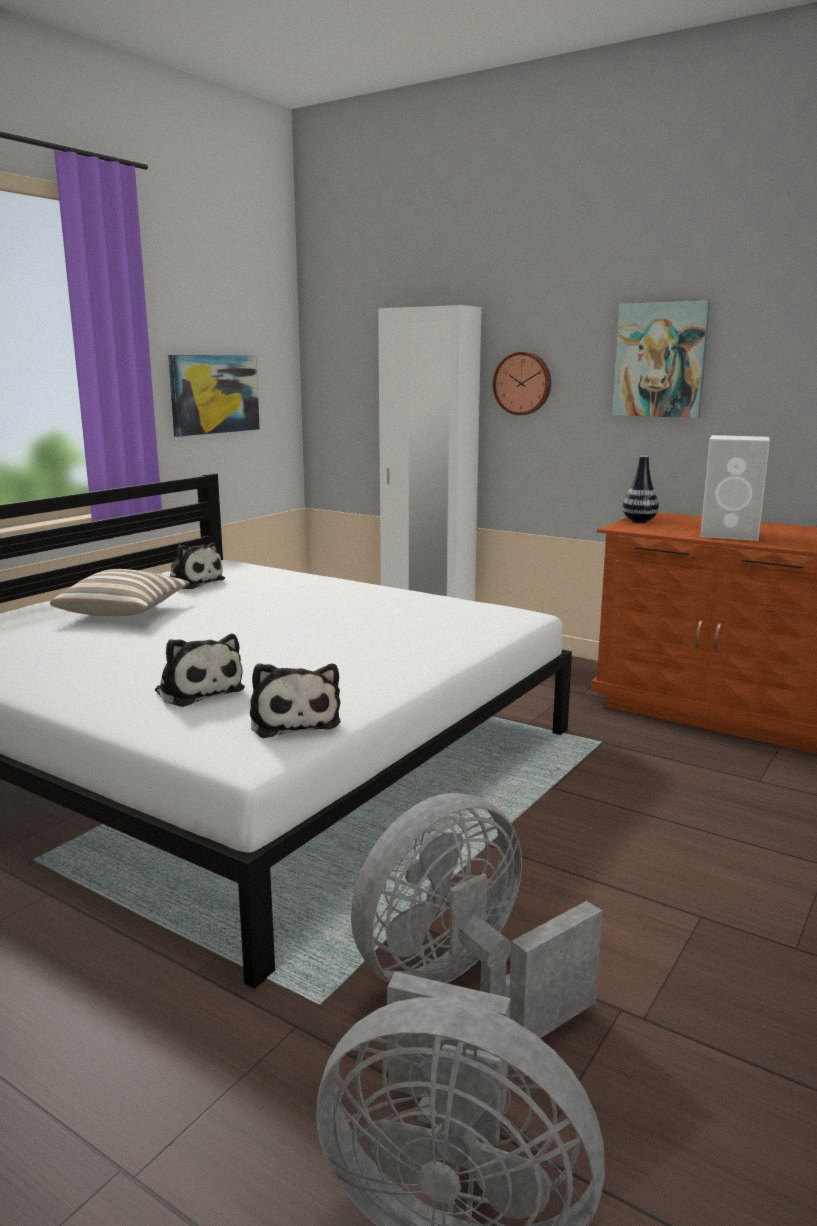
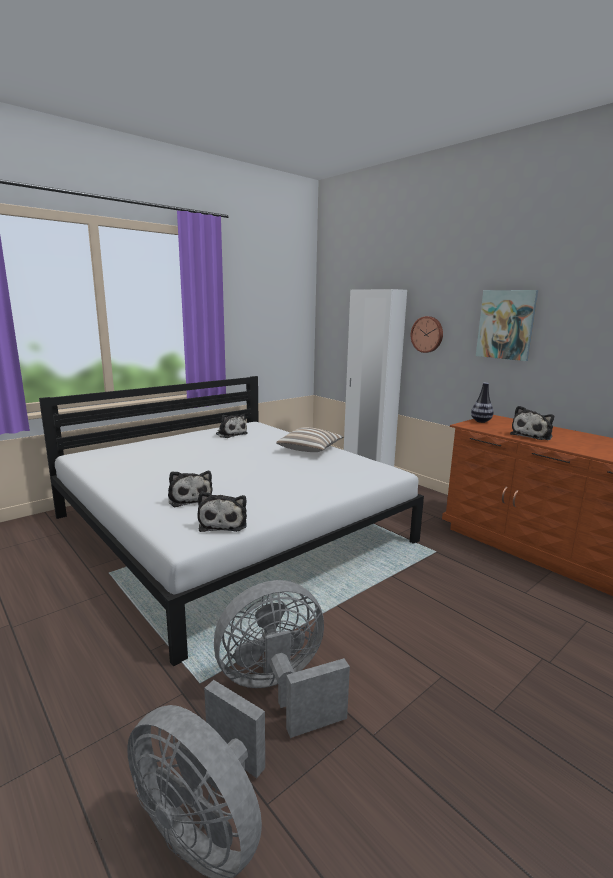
camera: 15 degrees right, 0 degrees up
(125, 613) = (187, 448): pillow -> pillow (310, 450)
(214, 394) = (262, 333): picture -> none
(731, 534) = (532, 435): white speaker -> plush toy

